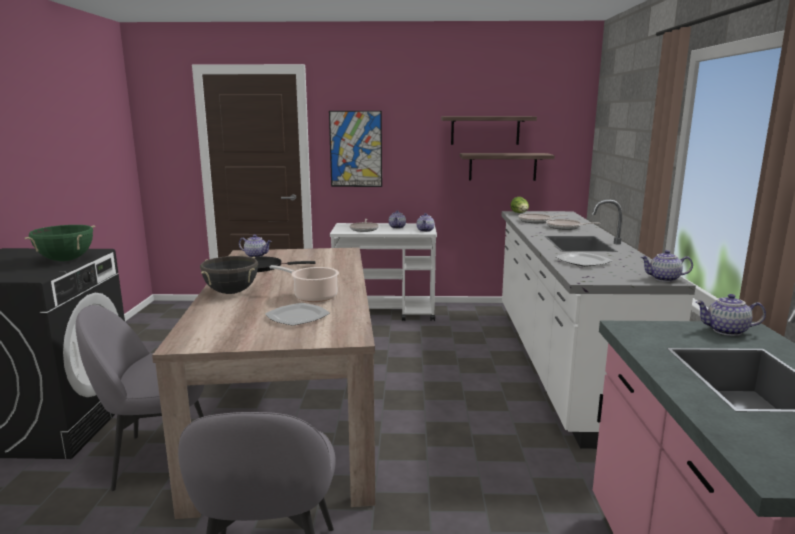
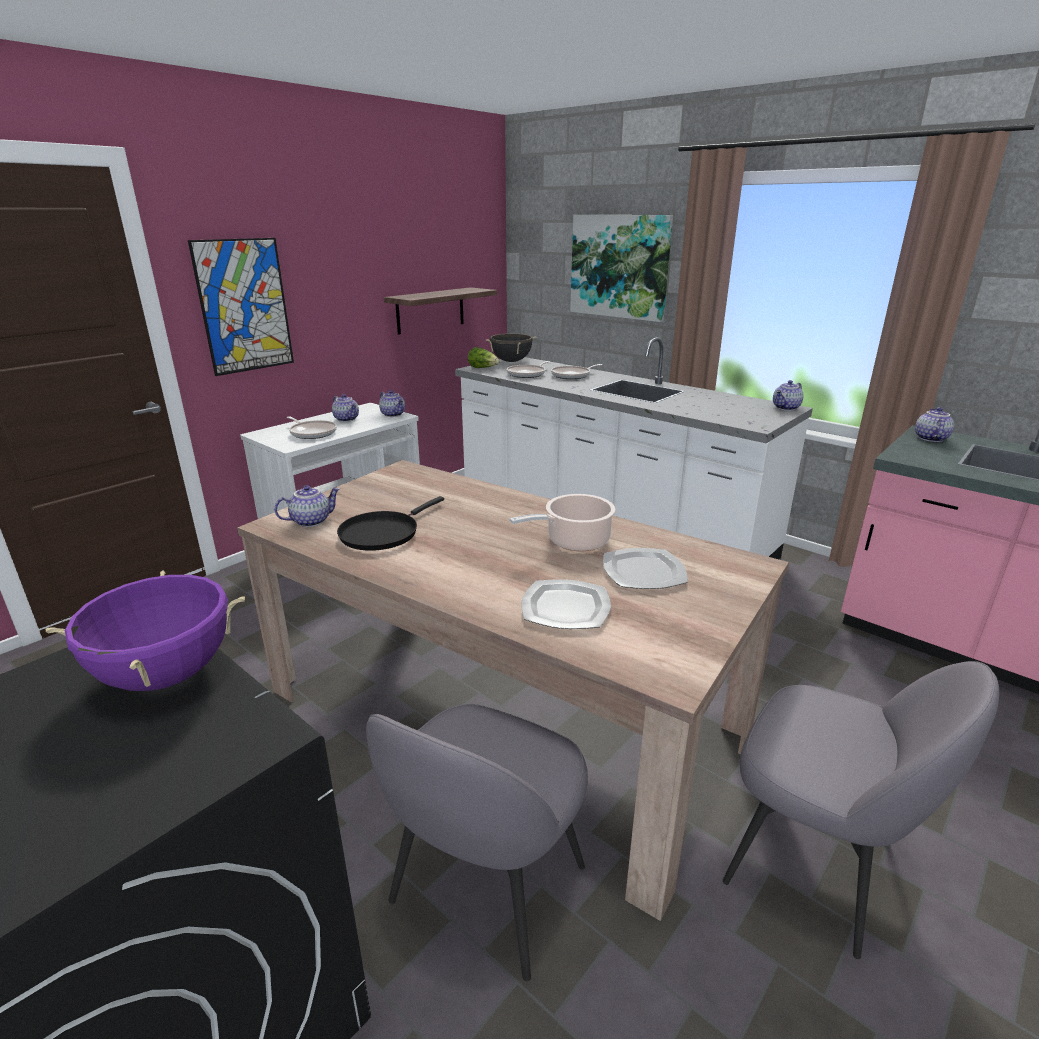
camera: 50 degrees left, 10 degrees up
(66, 260) = (167, 675): green cooking pot -> purple cooking pot
(231, 292) = (473, 584): black cooking pot -> black cooking pot (511, 361)
(485, 130) = (408, 262): shelf -> none
(582, 261) = (700, 408): plate -> plate (565, 608)
(637, 139) = (619, 267): none -> picture
(726, 331) = (929, 438): teapot -> teapot turned 150 degrees clockwise

